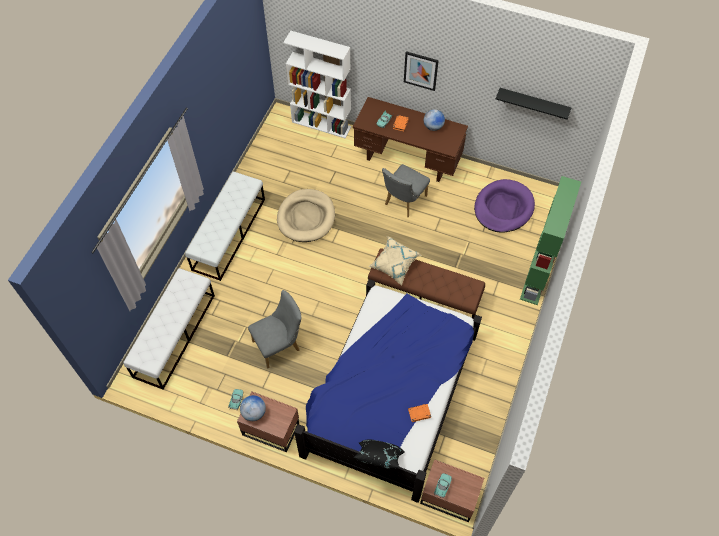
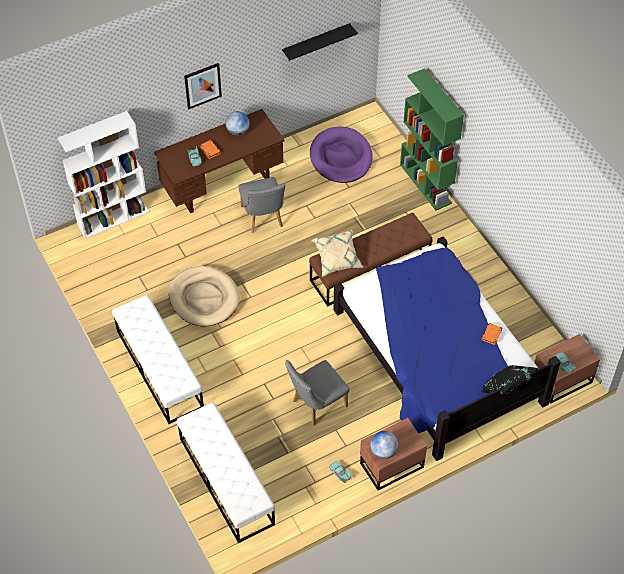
camera: 50 degrees left, 5 degrees down
(279, 345) = (316, 405): grey chair -> grey chair turned 135 degrees counterclockwise

